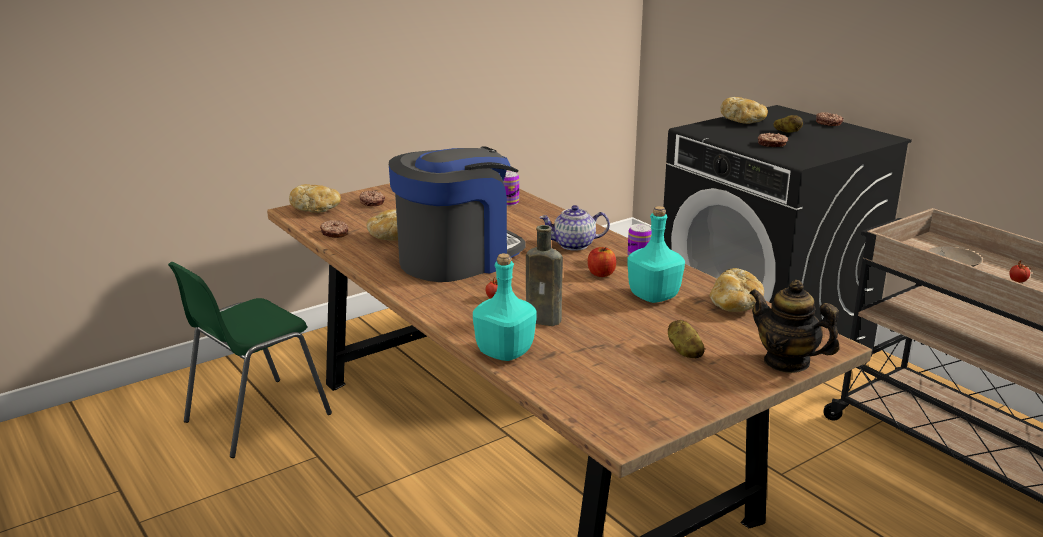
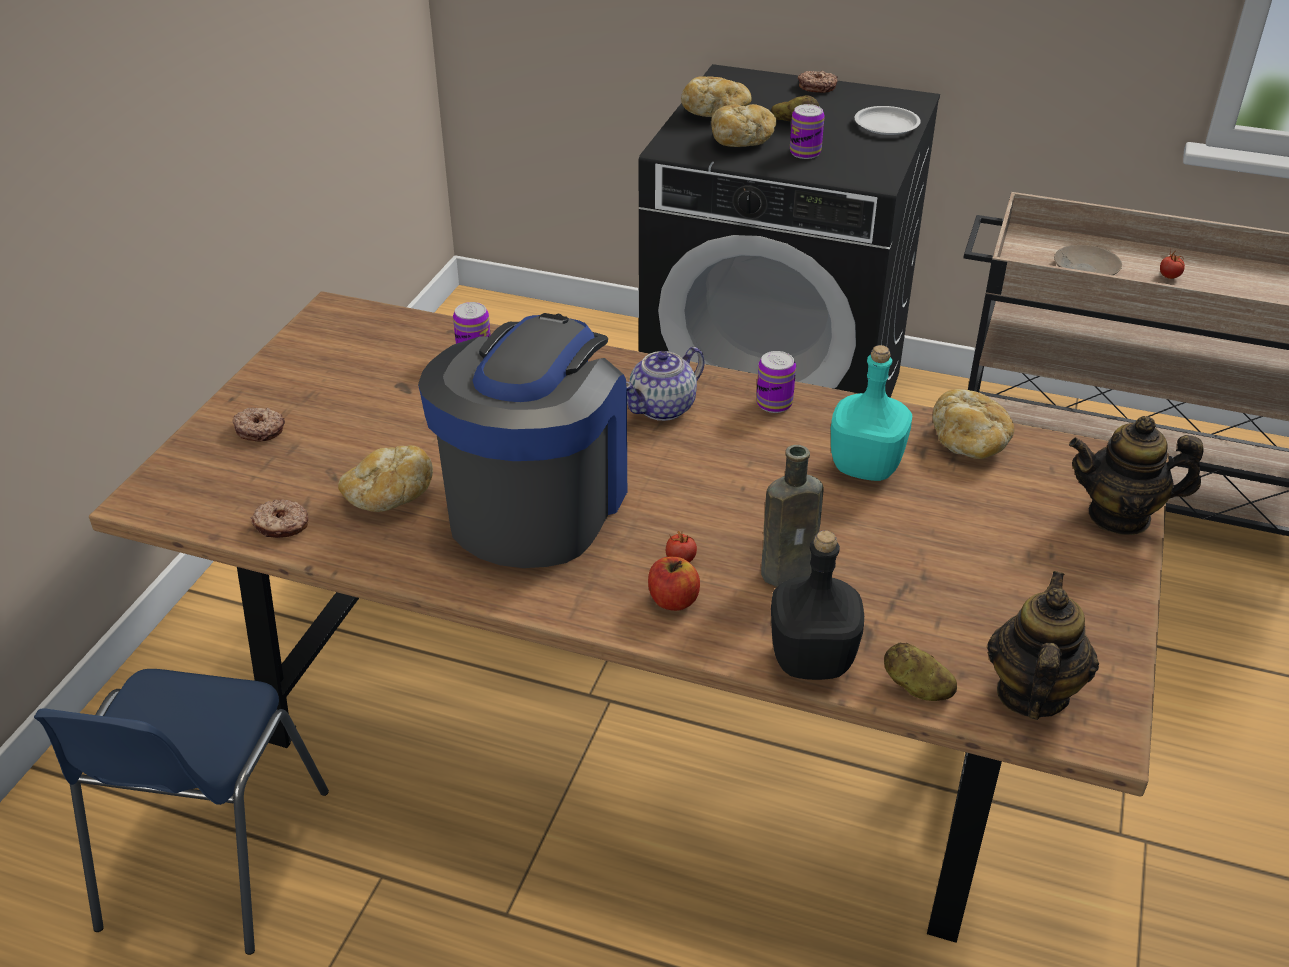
camera: 35 degrees left, 15 degrees up
(255, 418) = (211, 860): green chair -> blue chair
(316, 209) = (182, 482): bread -> bread (742, 141)
(503, 352) = (810, 660): turquoise bottle -> black bottle
(601, 274) = (759, 451): apple -> apple (673, 600)
(606, 407) = (1031, 693): none -> teapot
(684, 351) = (1003, 550): potato -> potato (916, 688)
(771, 144) = (805, 153): donut -> can
(847, 144) = (886, 125): none -> white plate

